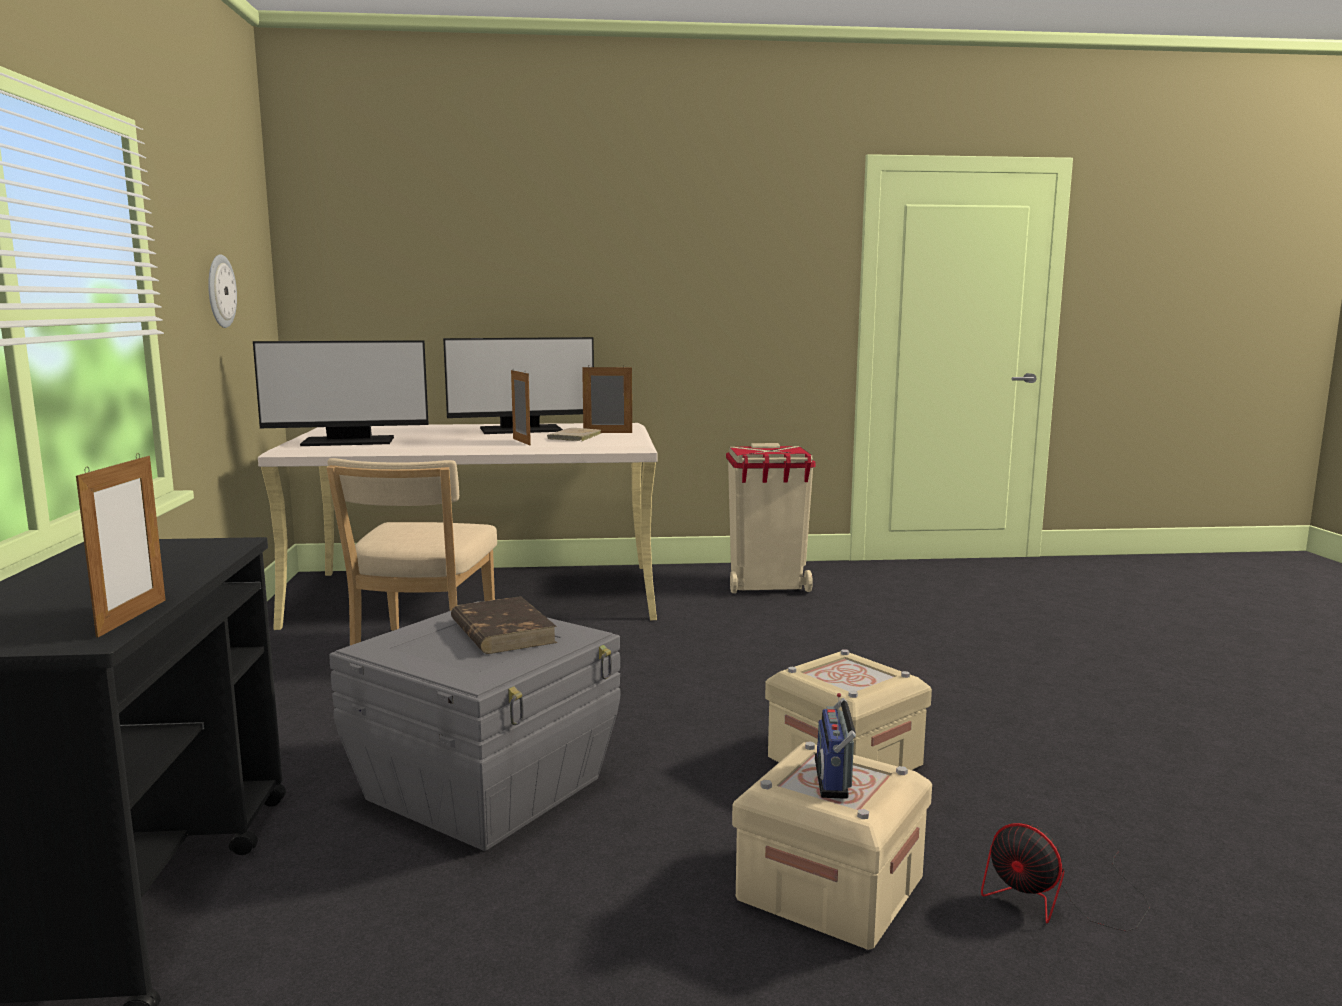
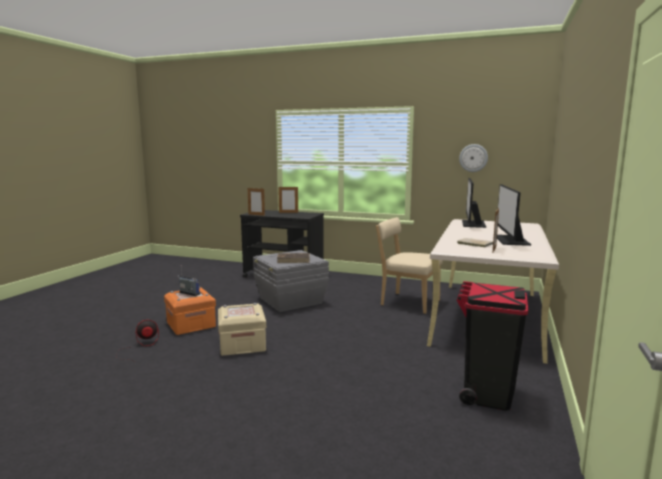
camera: 115 degrees right, 0 degrees up
(521, 442) = (461, 237): picture frame -> picture frame (288, 212)
(767, 586) = (486, 393): beige trash can -> black trash can
(830, 889) = (191, 324): beige storage box -> orange storage box

